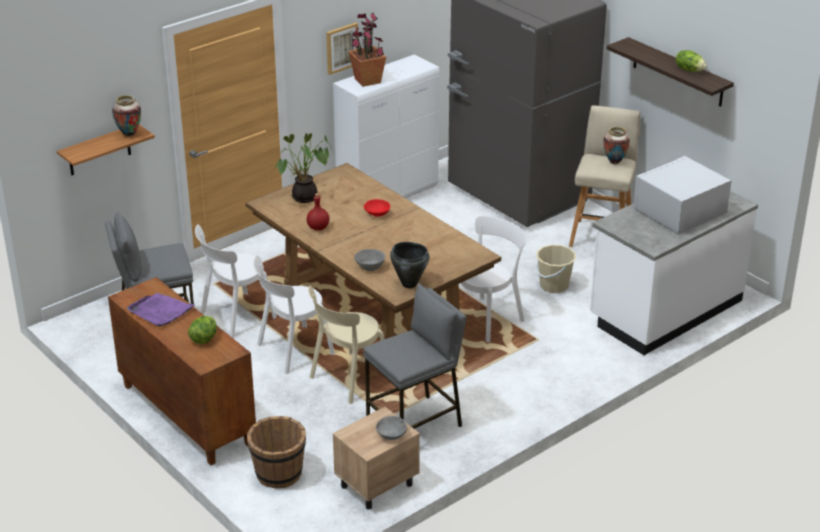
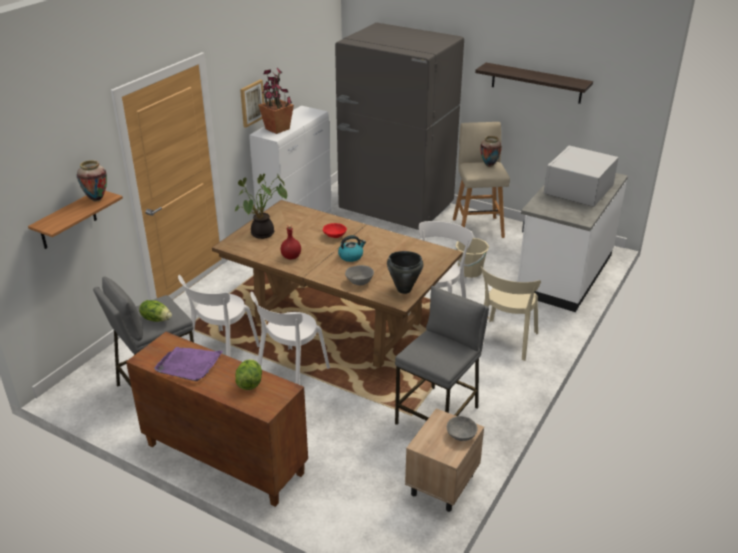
camera: 20 degrees left, 0 degrees up
(278, 474) = (346, 498): brown bucket -> none
(348, 379) = (355, 388): beige chair -> beige chair (505, 341)
(379, 239) = (351, 256): none -> kettle
(689, 70) = (553, 77): lettuce -> lettuce (156, 319)

